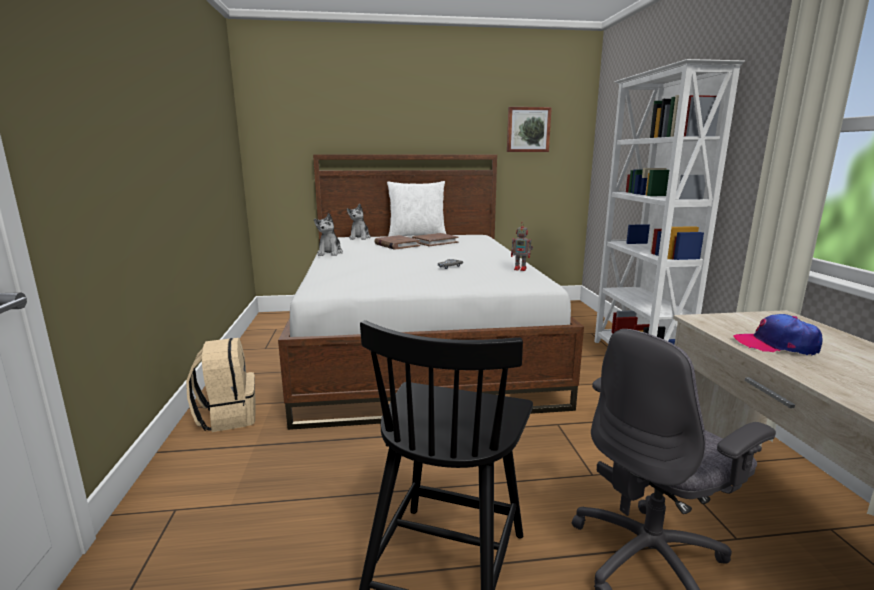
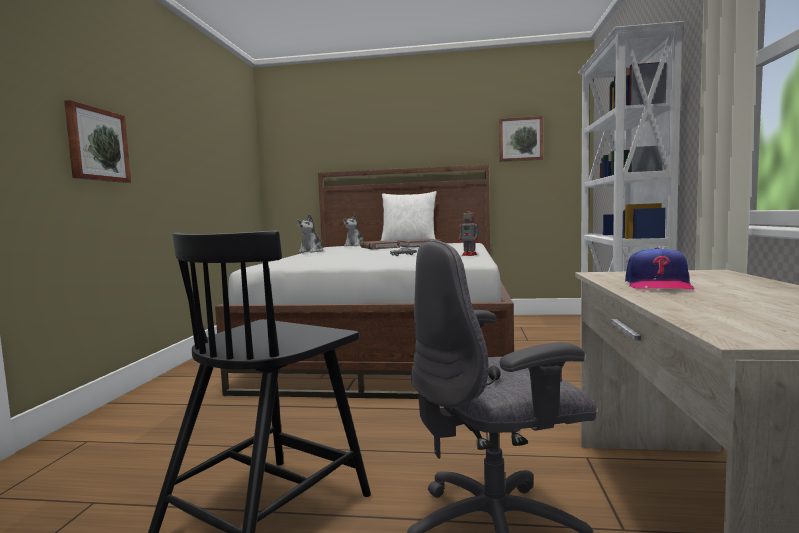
camera: 15 degrees right, 10 degrees down
(115, 153) = (97, 145): none -> picture
(228, 417) = (182, 383): beige backpack -> none
(776, 345) = (658, 285): cap -> cap turned 105 degrees counterclockwise

